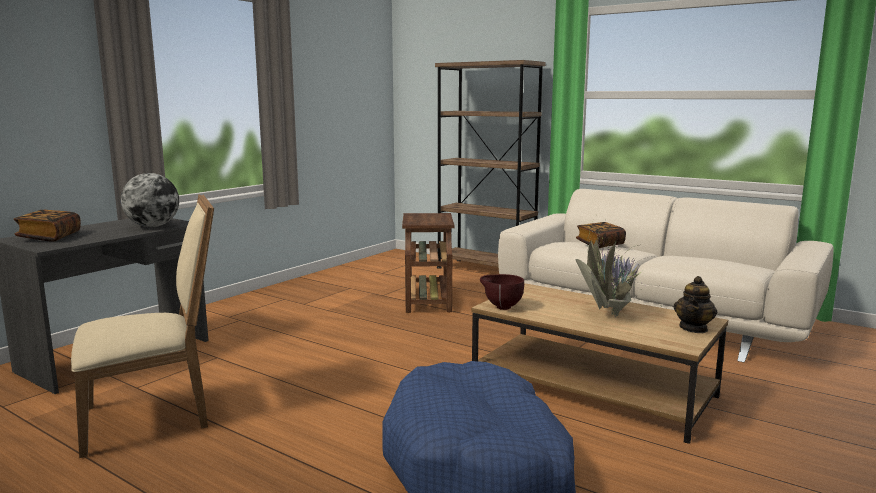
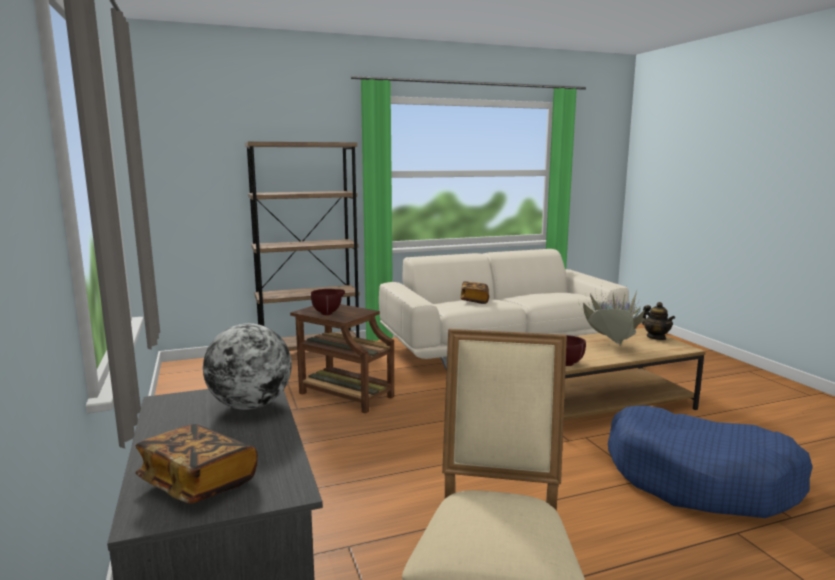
camera: 55 degrees left, 0 degrees up
(417, 218) = (328, 313): none -> brown bowl

